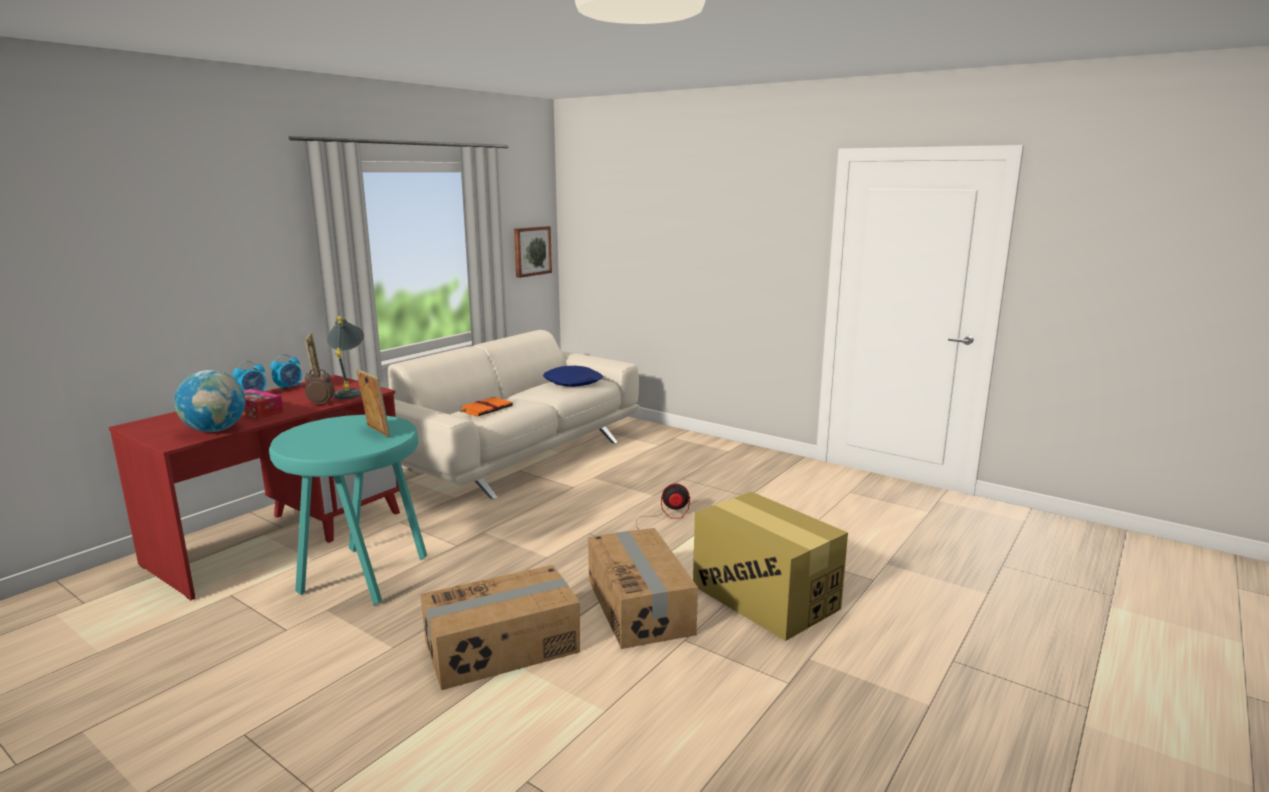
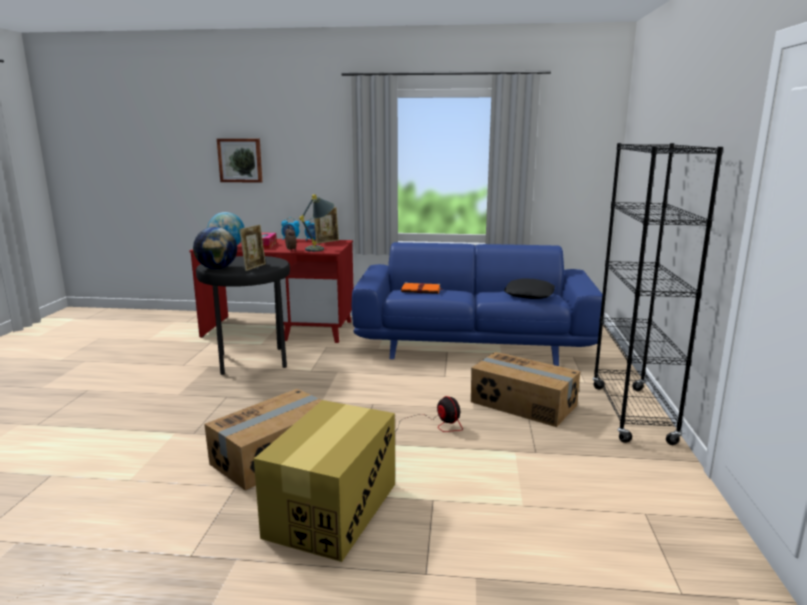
camera: 60 degrees right, 0 degrees up
(337, 449) = (217, 268): none -> globe
(361, 576) = (250, 361): turquoise stool -> black stool
(502, 648) = (191, 424): cardboard box -> cardboard box (523, 404)
(517, 454) = (473, 342): beige sofa -> blue sofa
(531, 251) = (581, 172): picture -> picture (240, 160)
(573, 382) = (529, 295): blue pillow -> black pillow
(726, 450) = (631, 414): none -> black bookcase

